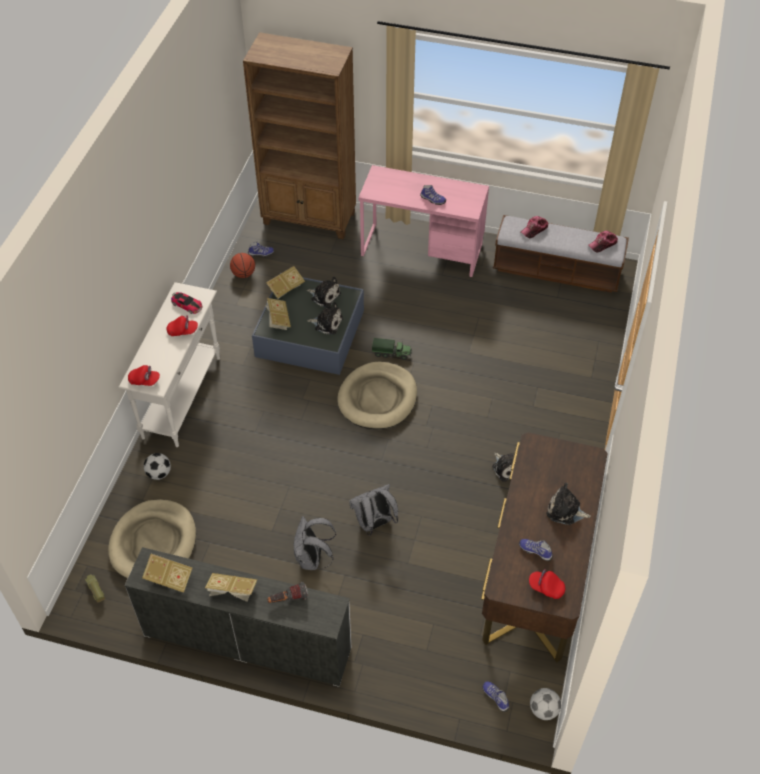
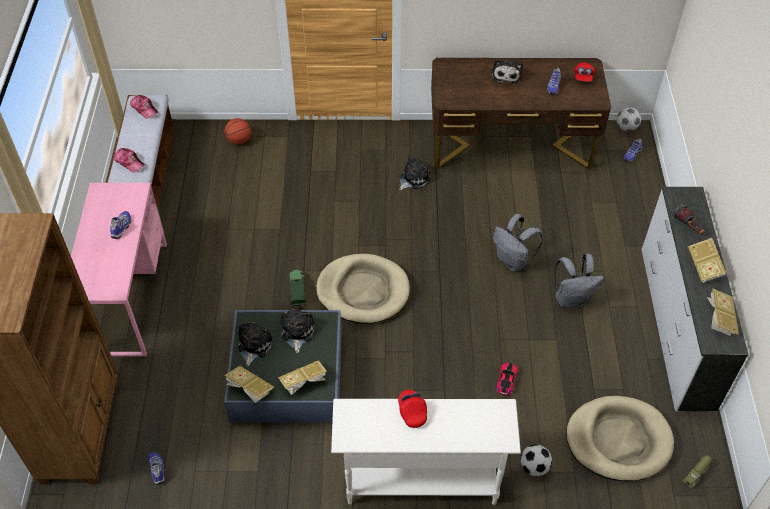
camera: 105 degrees left, 0 degrees up
(144, 380) = (501, 426): red cap -> none
(187, 305) = (368, 422): toy car -> toy car (506, 380)
(243, 274) = (200, 479): basketball -> basketball (239, 140)

